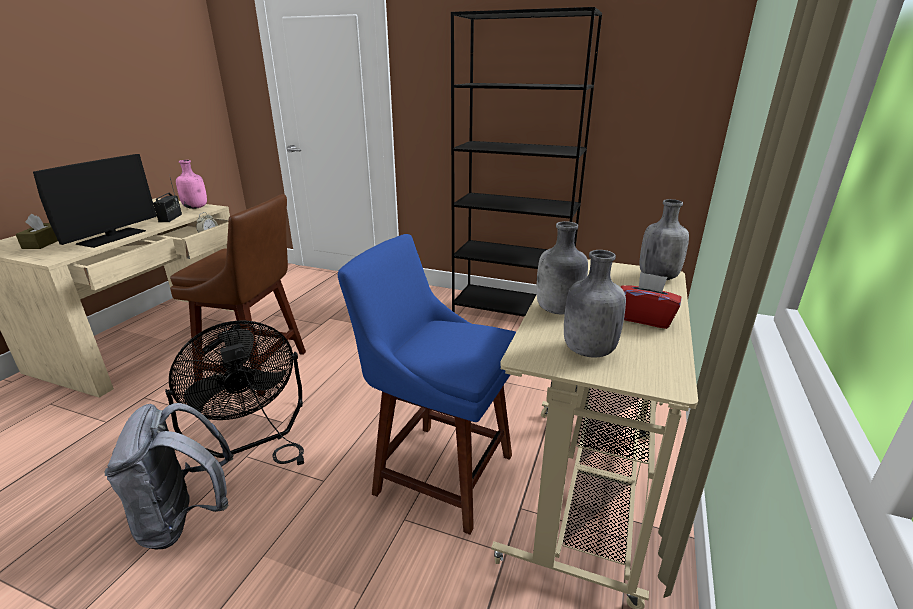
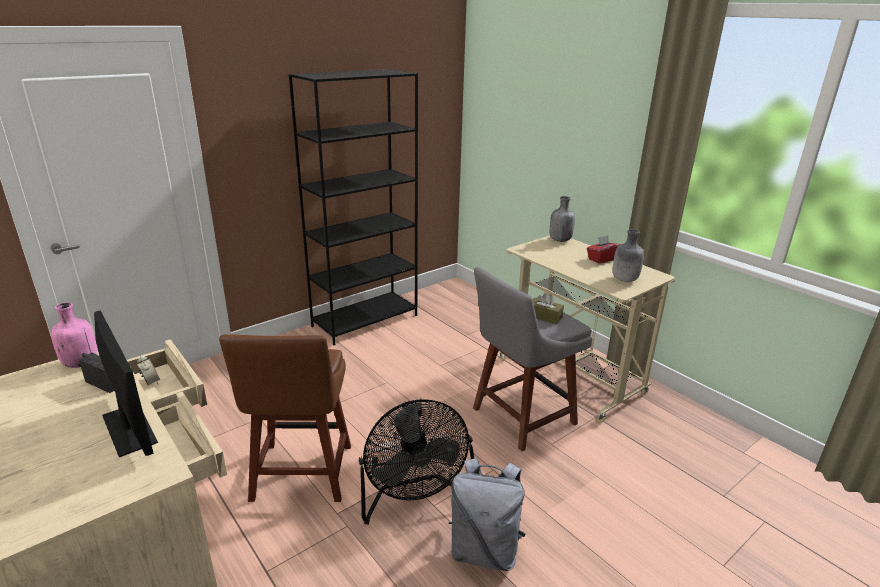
camera: 60 degrees left, 0 degrees up
(44, 243) = (65, 486): brown tissue box -> brown tissue box (544, 316)
(256, 435) = (410, 495): black fan -> black fan turned 105 degrees counterclockwise
(258, 369) = (300, 476): brown chair -> brown chair turned 135 degrees clockwise
(439, 470) = (520, 417): blue stool -> grey stool
(558, 310) = (579, 272): grey bottle -> none

